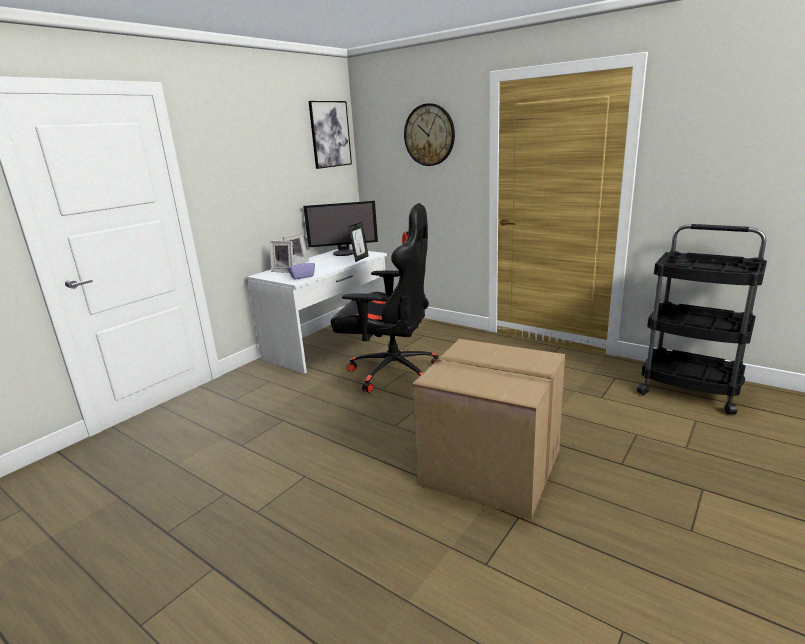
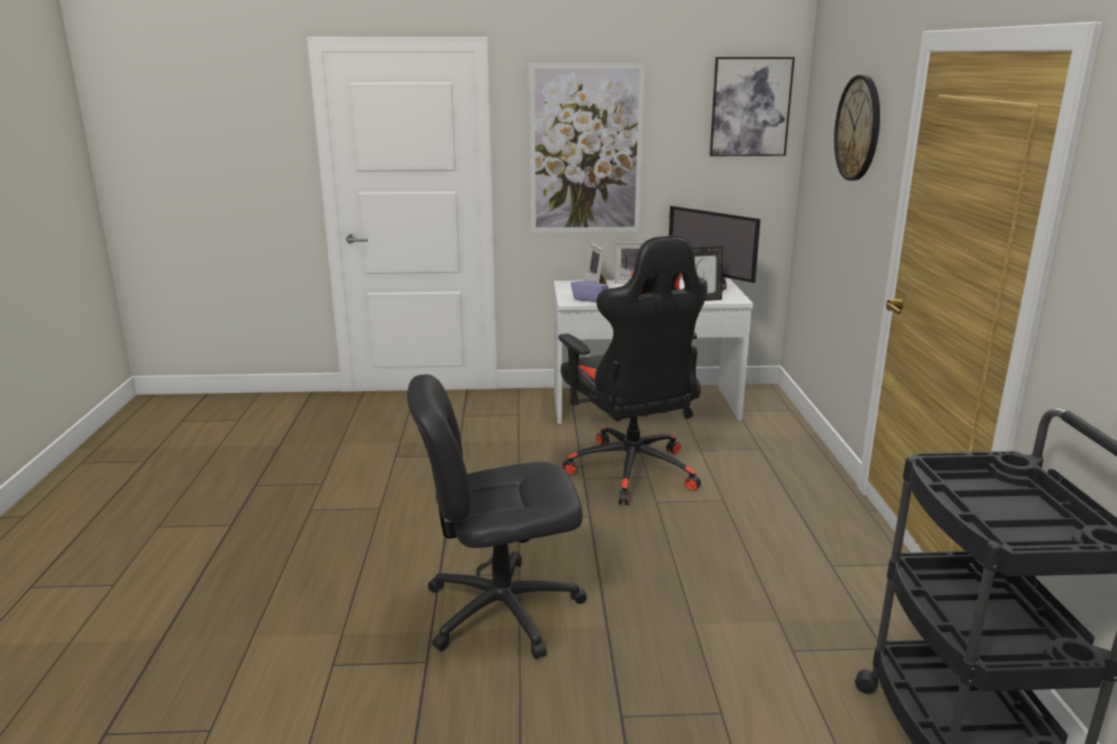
camera: 50 degrees right, 0 degrees up
(247, 172) = (586, 150): none -> picture
(488, 467) = (501, 609): cardboard box -> black office chair

